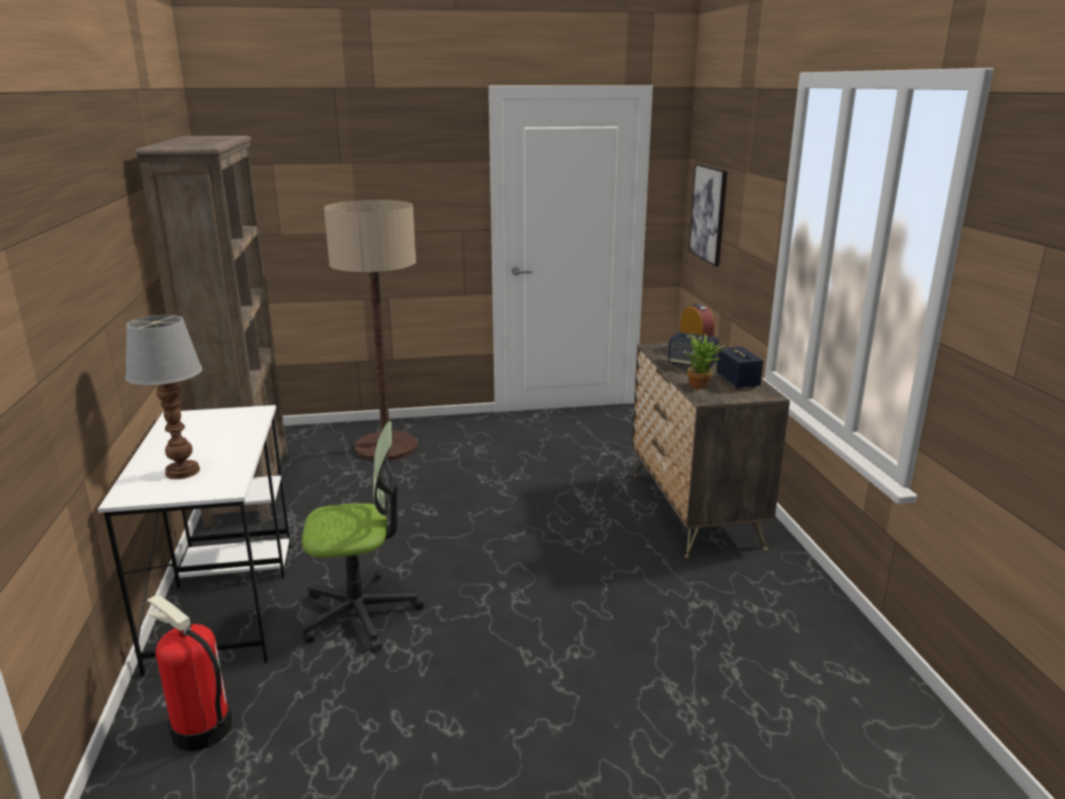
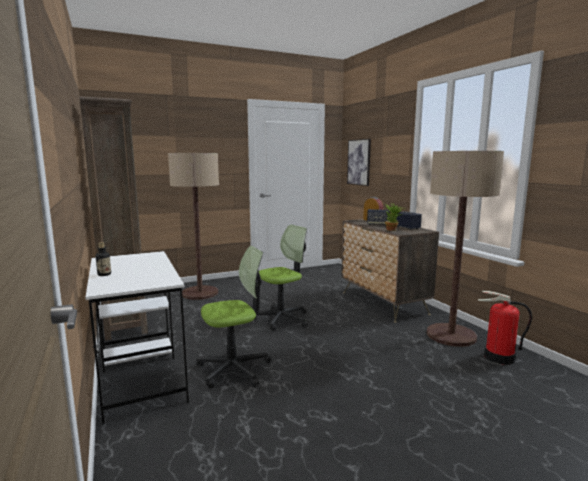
camera: 15 degrees left, 10 degrees down
(153, 458) = (104, 274): none -> bottle
(181, 472) = (130, 278): table lamp -> none
(200, 729) = (163, 446): fire extinguisher -> fire extinguisher (499, 357)
(490, 522) = (282, 319): none -> office chair
(772, 603) = (451, 335): none -> floor lamp

